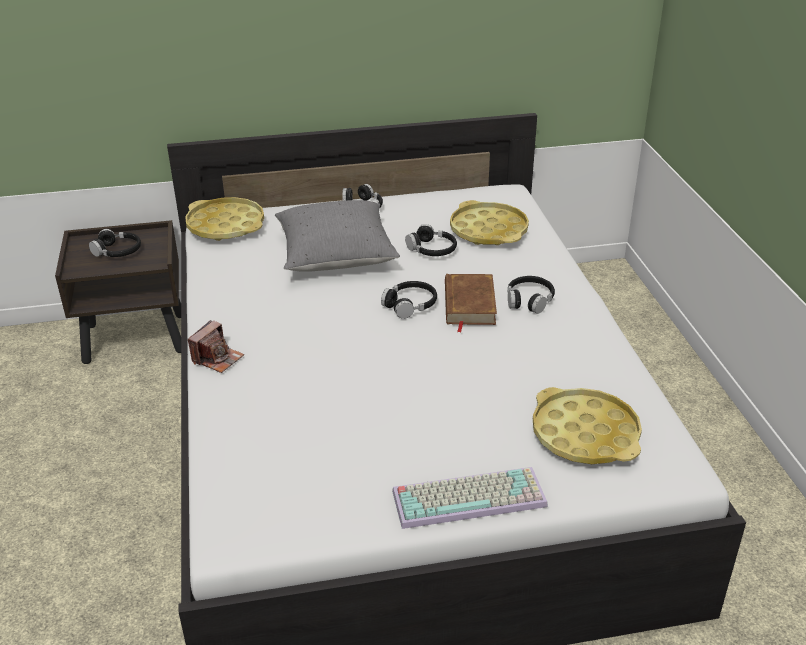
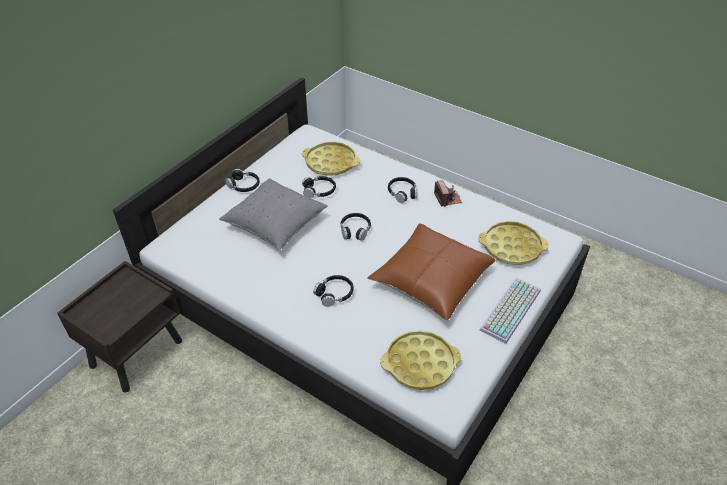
camera: 45 degrees left, 10 degrees up
(117, 251) = (118, 303): black headphones -> black headphones (334, 294)
(217, 358) = (304, 325): camera -> camera (447, 198)
(226, 225) = (182, 243): yellow tray -> yellow tray (420, 364)
(418, 403) = (431, 280): none -> brown pillow
(469, 304) = (380, 212): brown book -> none

